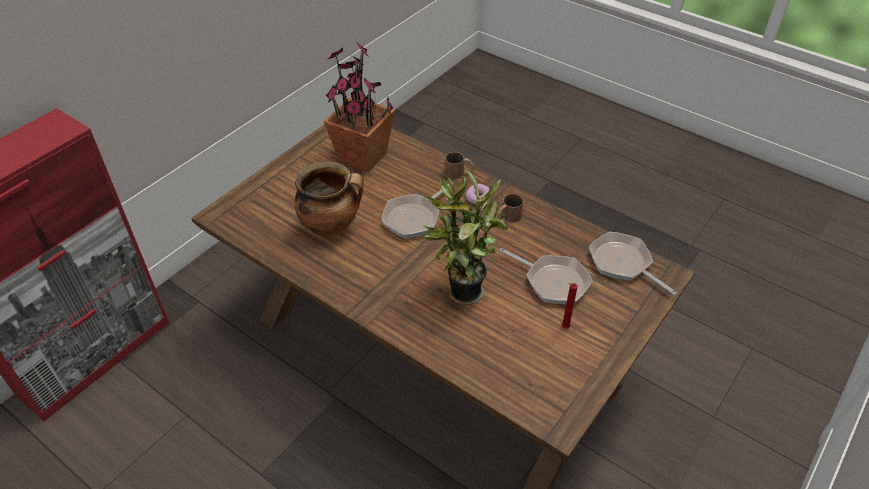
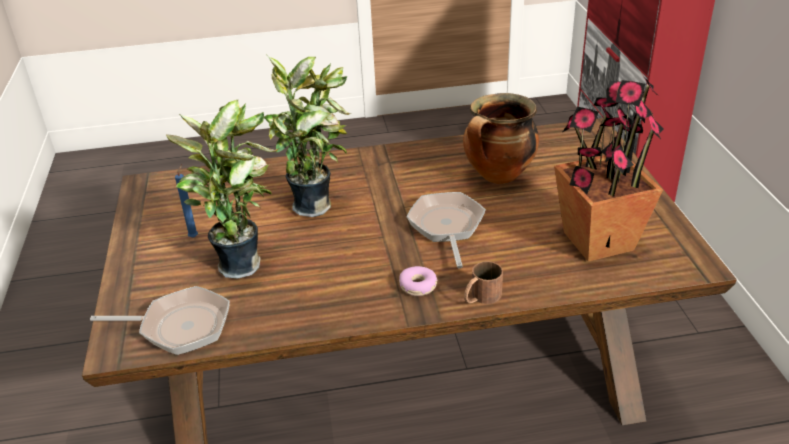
camera: 135 degrees right, 10 degrees down
(507, 217) = (359, 288): brown mug -> none
(553, 281) = (242, 263): frying pan -> potted plant
(564, 328) = (194, 236): red candle -> blue candle

